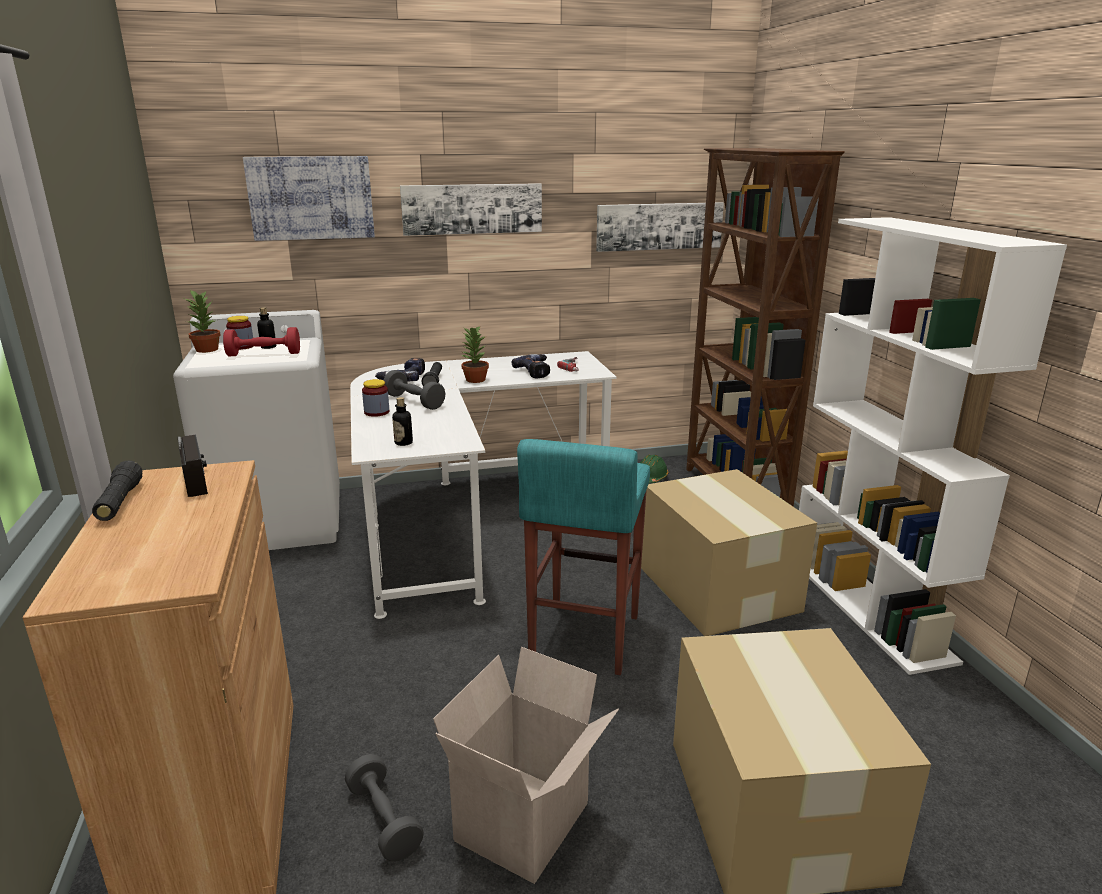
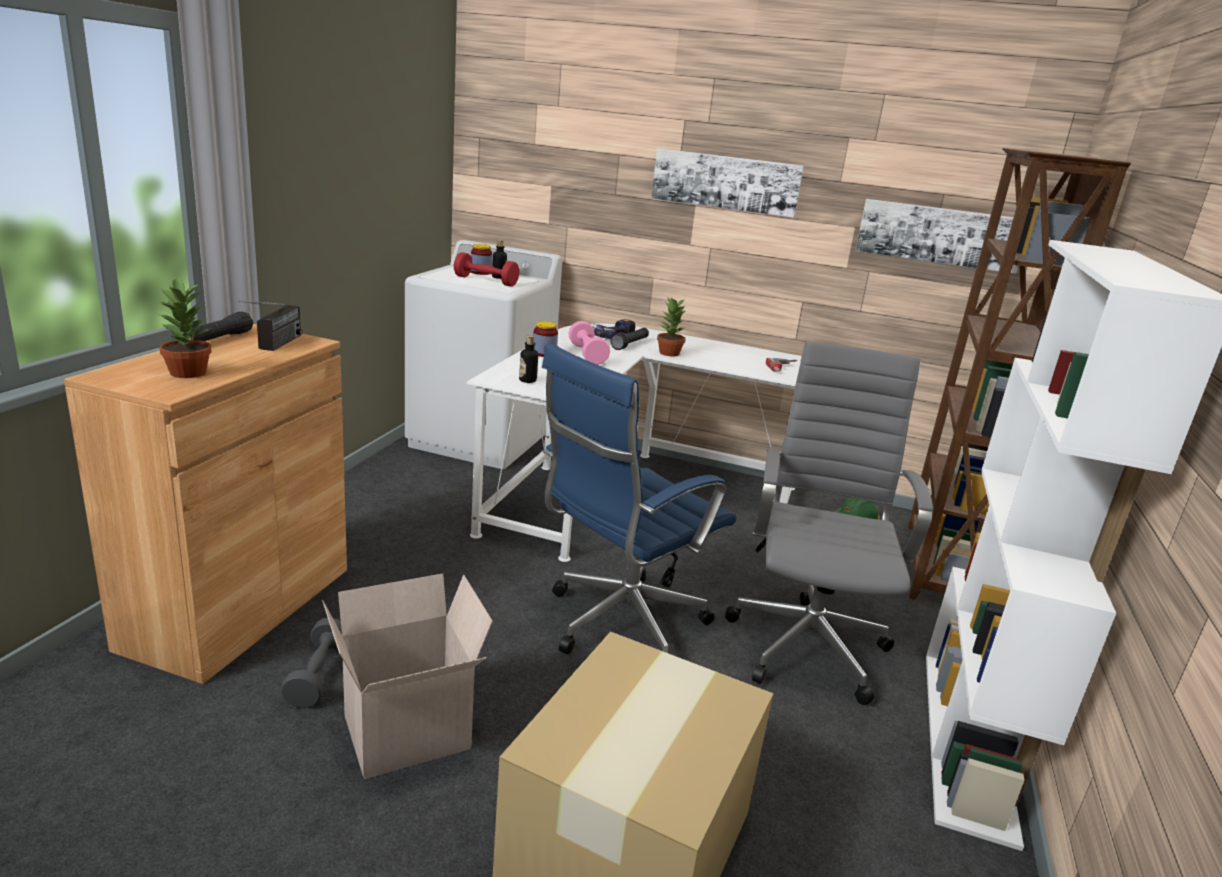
camera: 30 degrees right, 0 degrees up
(207, 349) = (453, 268): potted plant -> potted plant (189, 372)
(311, 198) = (577, 149): picture -> none
(414, 402) = (587, 354): grey dumbbell -> pink dumbbell
(537, 372) = (738, 362): power drill -> none
(583, 637) = (619, 625): turquoise stool -> blue office chair
(718, 587) = (807, 643): cardboard box -> grey office chair

